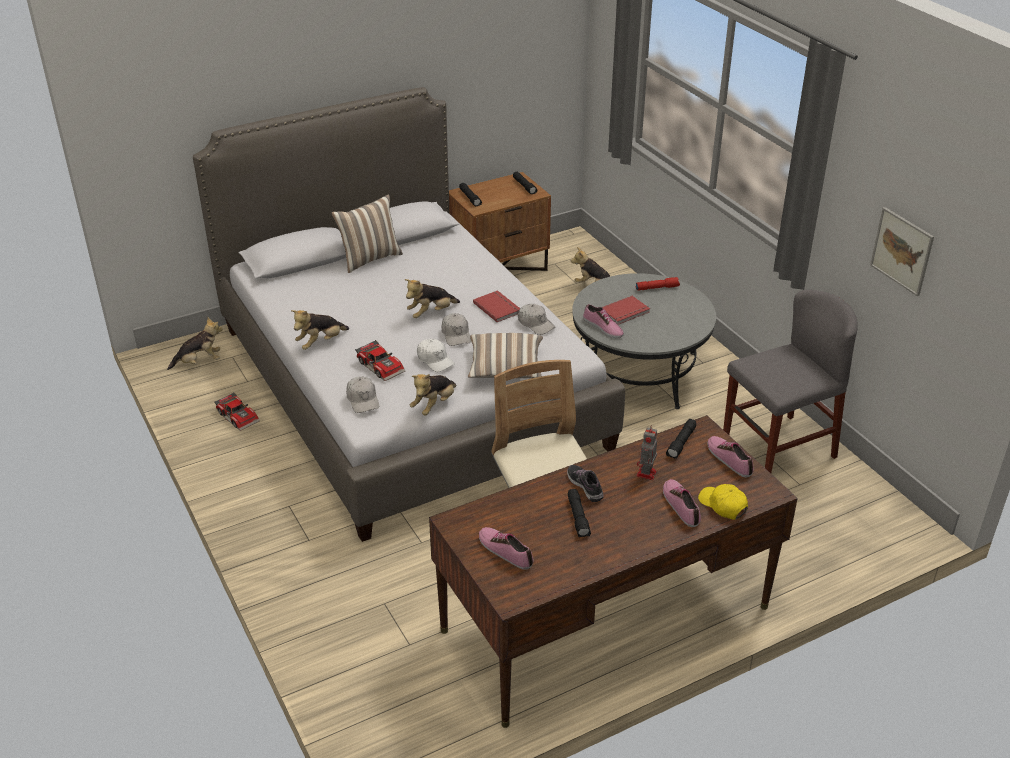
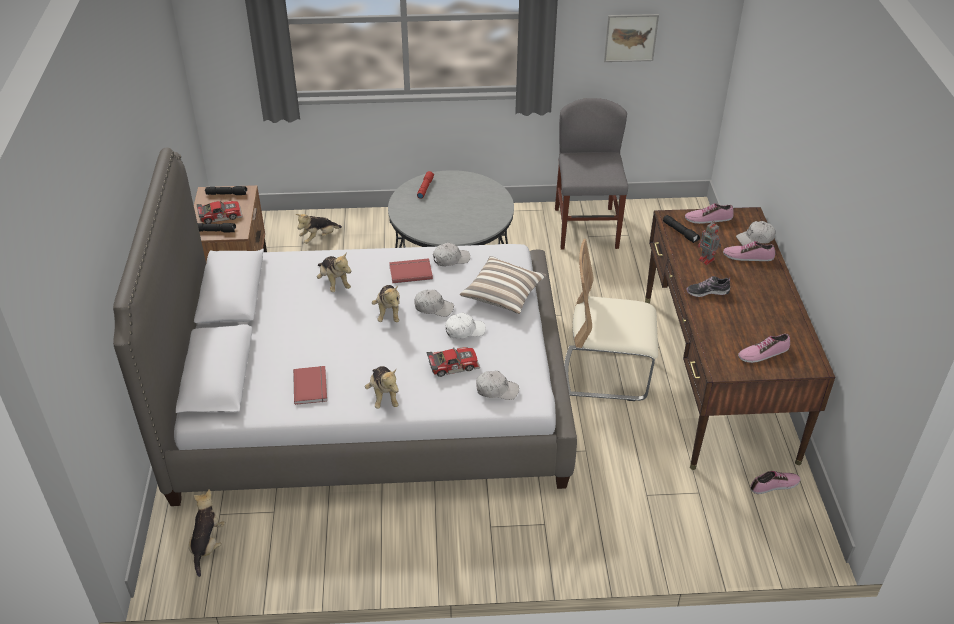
camera: 65 degrees left, 5 degrees up
(239, 416) = (328, 532): toy car -> toy car (220, 215)
(369, 258) = (261, 325): pillow -> none
(434, 405) = (528, 350): plush toy -> plush toy (334, 283)
(578, 518) = (741, 306): black flashlight -> none
(602, 327) = (458, 233): shoe -> shoe (774, 486)
(625, 312) = (446, 215): red book -> red book (312, 386)
(723, 505) = (755, 239): yellow cap -> white cap

